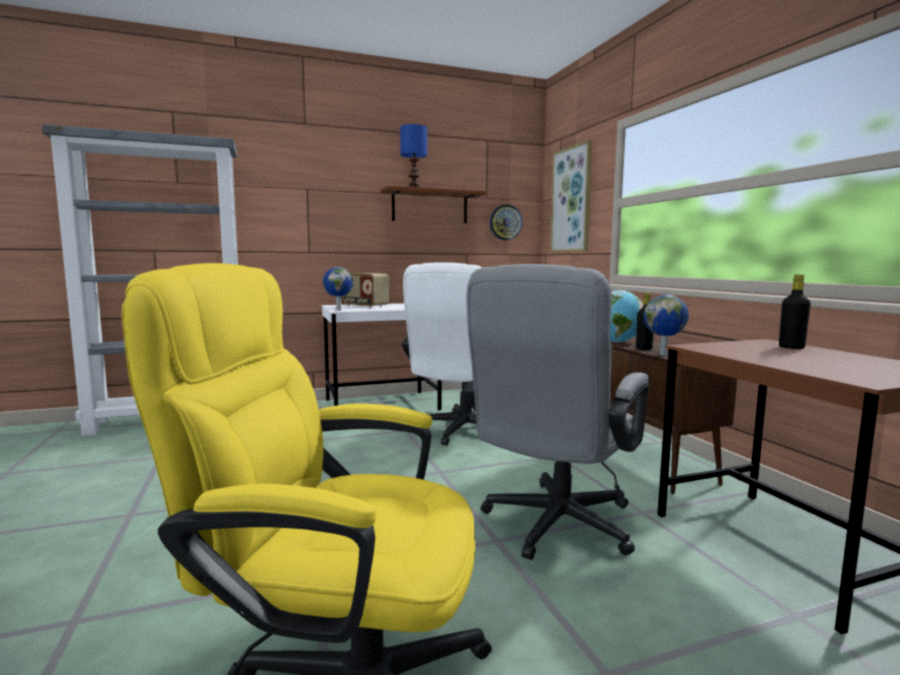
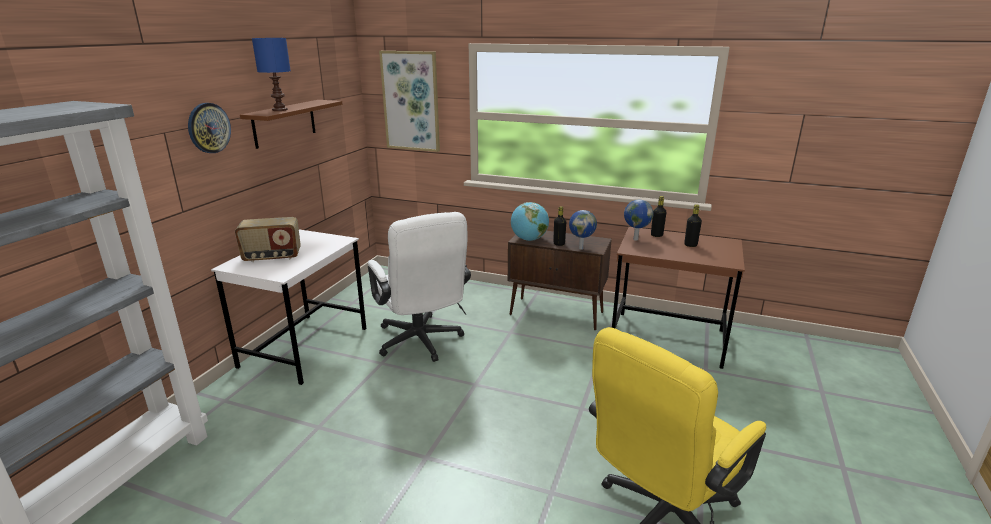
camera: 50 degrees left, 15 degrees up
(338, 310) = (280, 276): globe -> globe (635, 239)
(505, 222) = (341, 123): wall clock -> wall clock (208, 128)
(553, 528) = (588, 384): grey office chair -> none
(832, 360) = (690, 245): none -> black bottle

